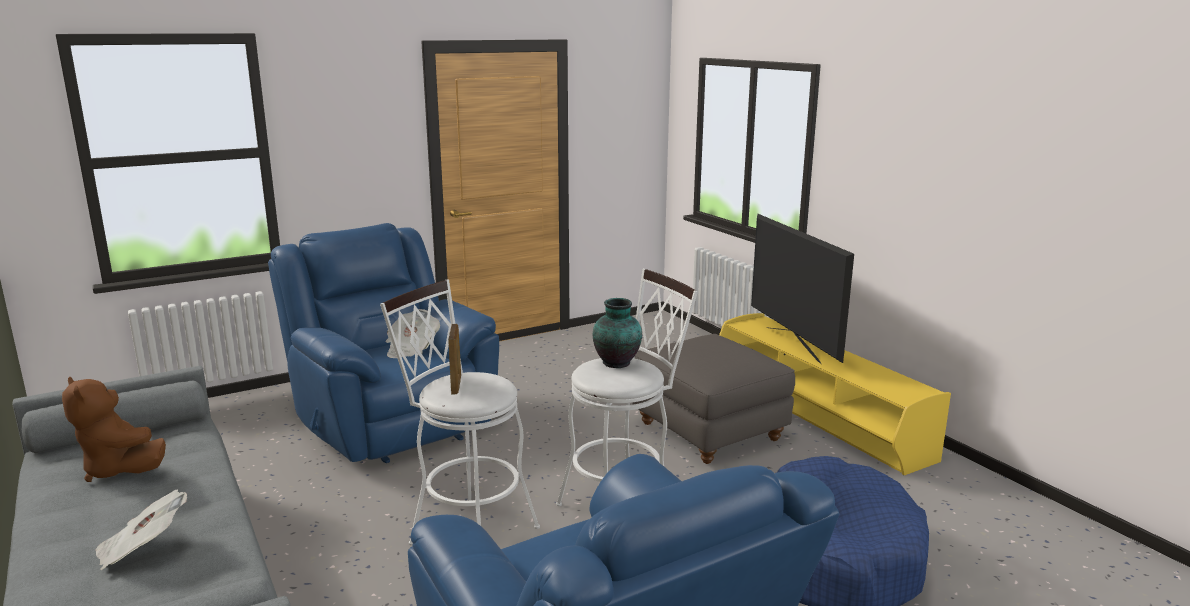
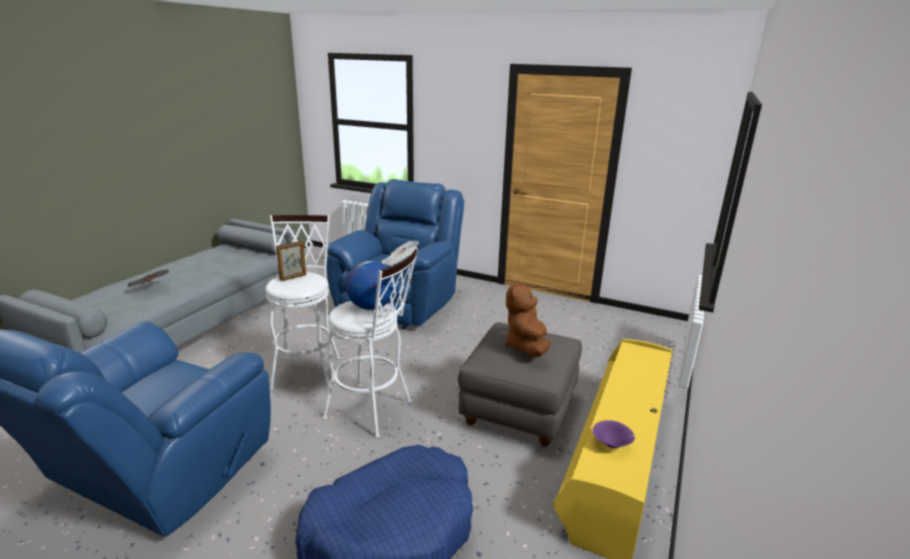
camera: 55 degrees right, 5 degrees up
(121, 469) = (217, 260): brown plush toy -> brown plush toy (526, 346)
(617, 363) = (371, 307): vase -> globe
(793, 344) = (629, 382): television -> none
(874, 380) = (612, 445): none -> purple bowl

